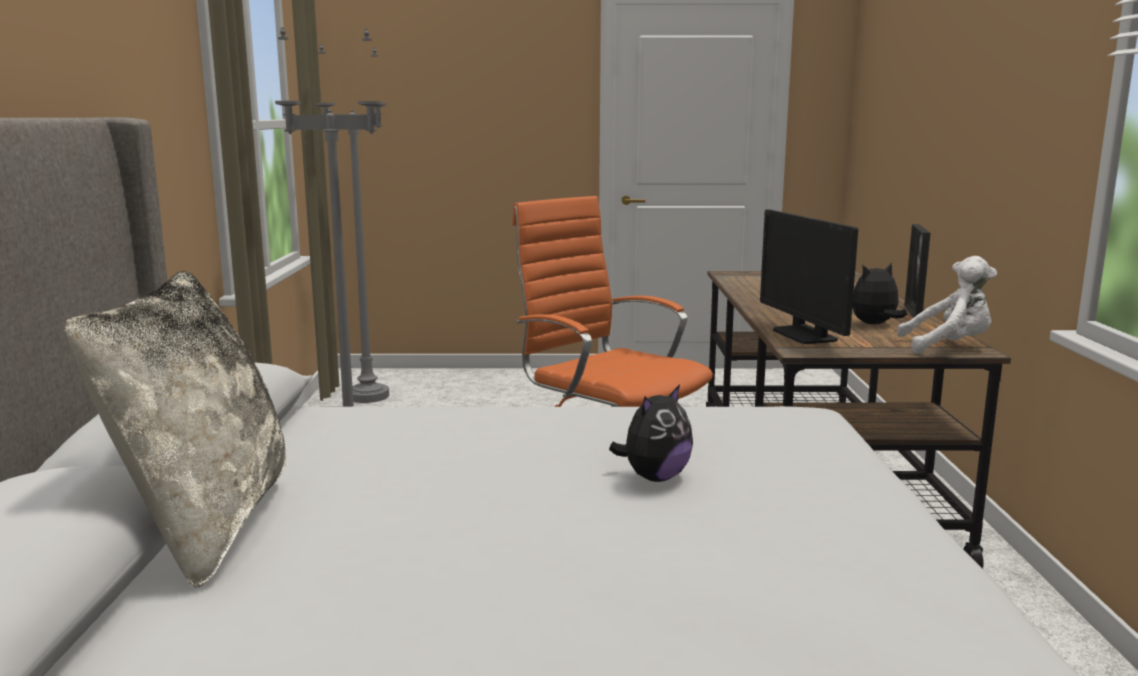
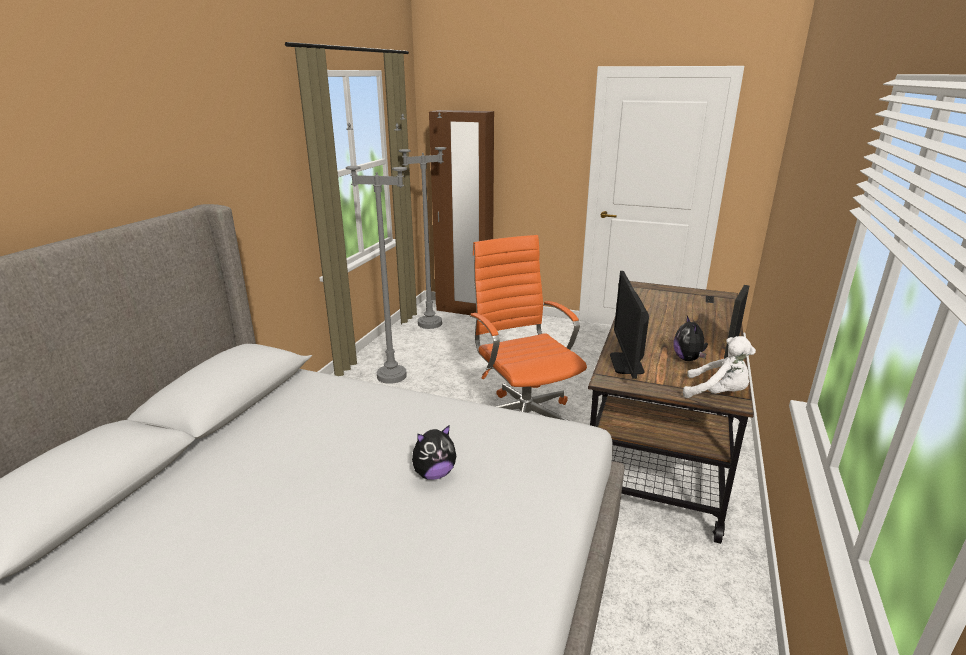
camera: 20 degrees right, 10 degrees up
(209, 528) = (191, 462): beige pillow -> none
(413, 375) = (464, 310): none -> brown wardrobe
(875, 324) = (688, 359): plush toy -> plush toy turned 90 degrees counterclockwise

